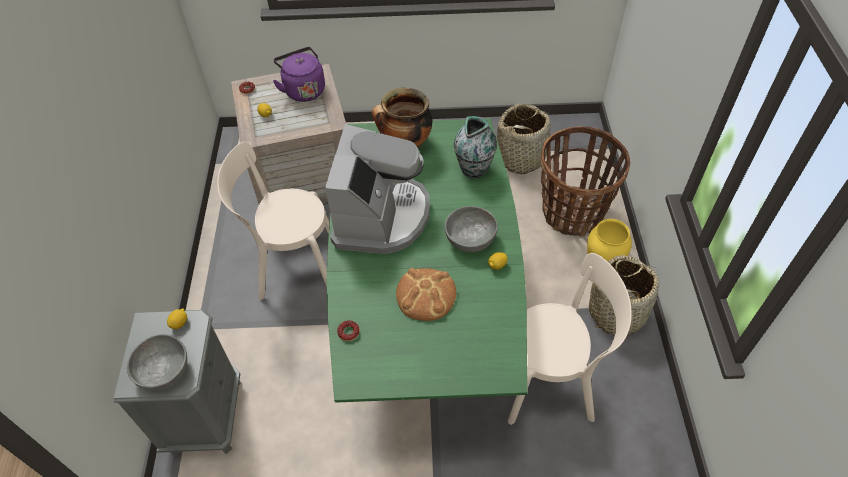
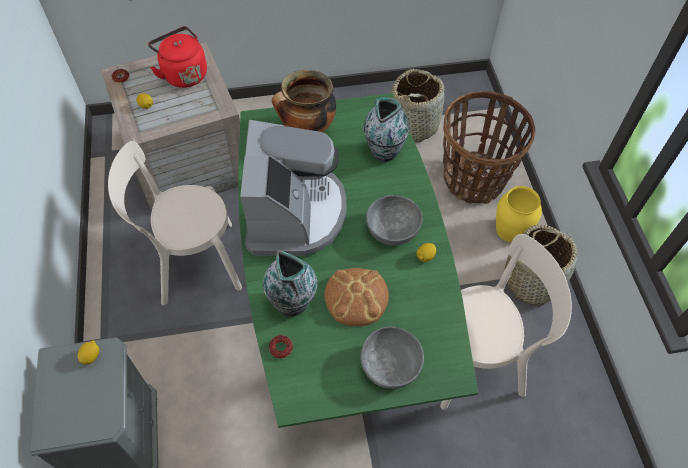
camera: 10 degrees left, 5 degrees up
(163, 371) = (82, 413): grey bowl -> grey bowl (390, 365)
(303, 90) = (183, 73): purple kettle -> red kettle
(365, 294) = (292, 303): none -> vase

